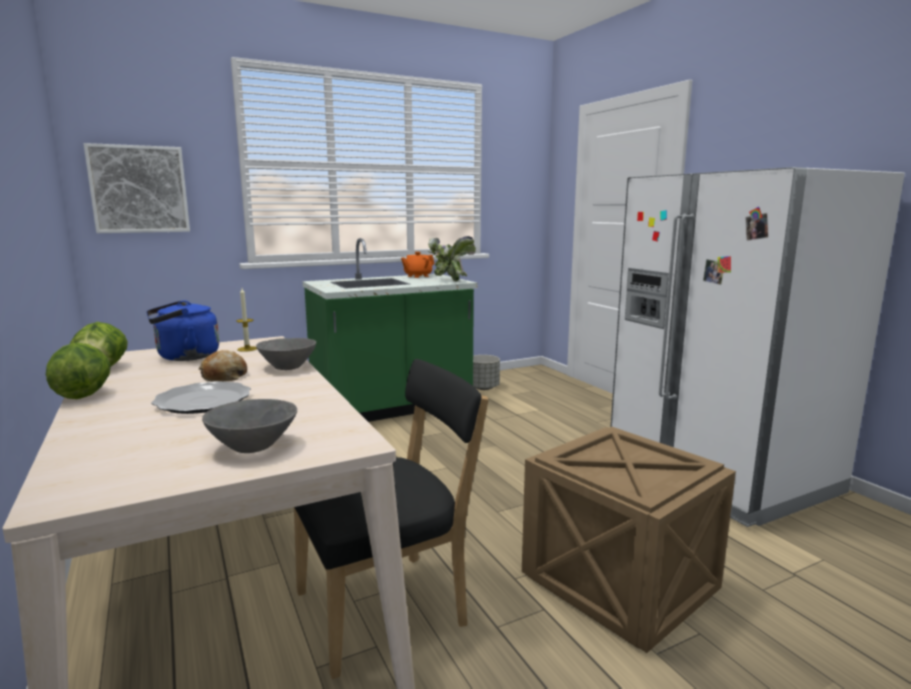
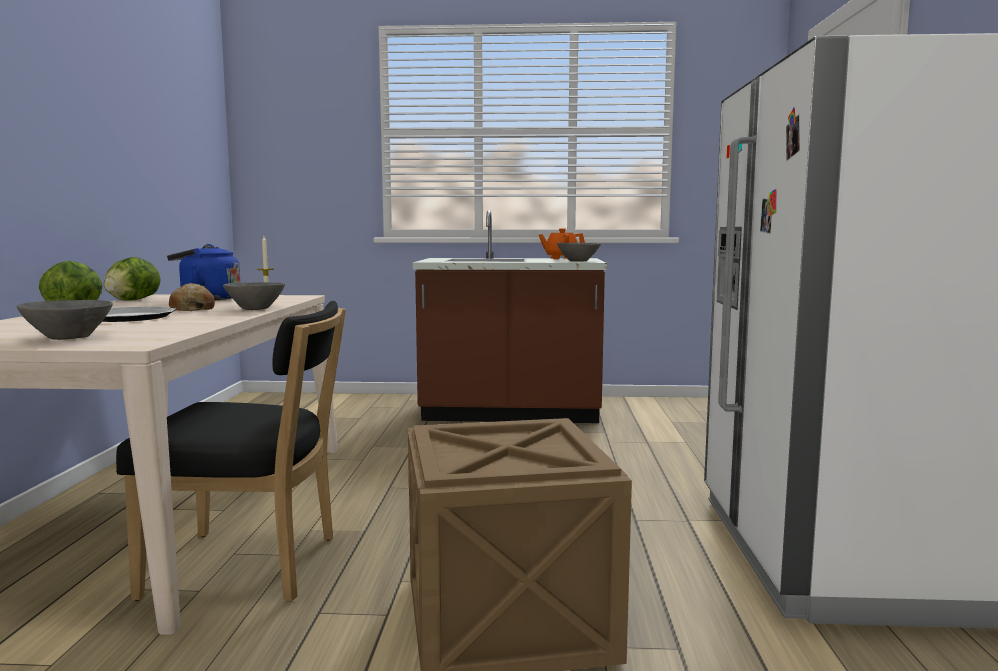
camera: 30 degrees right, 5 degrees down
(139, 189) = (288, 162): picture -> none
(392, 408) = (510, 414): green counter -> brown counter
(448, 281) = (578, 261): potted plant -> grey bowl
(483, 388) = (646, 410): grey planter -> none

